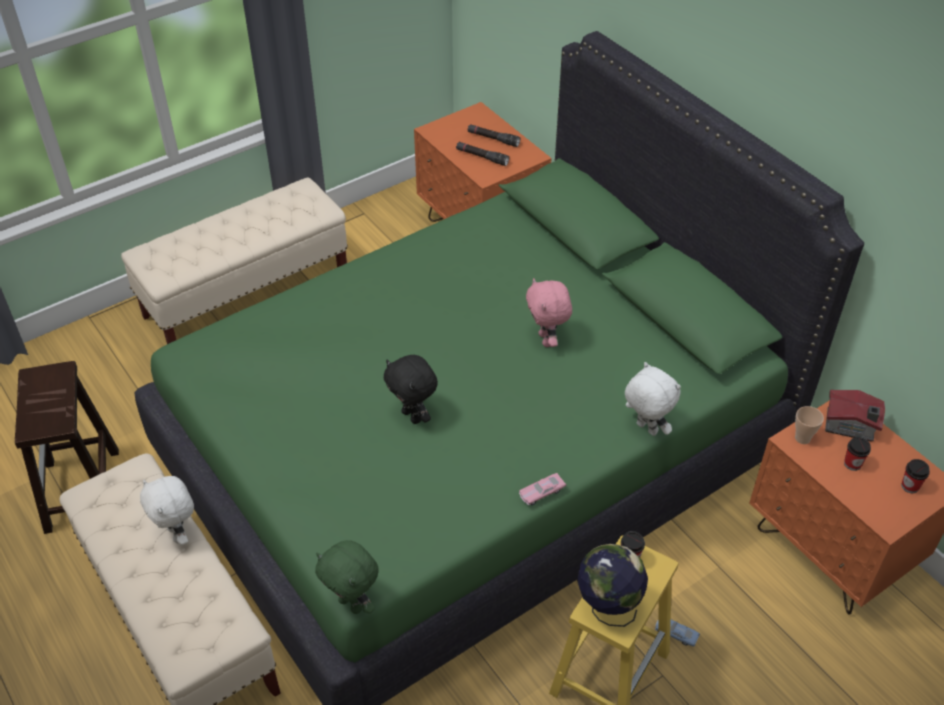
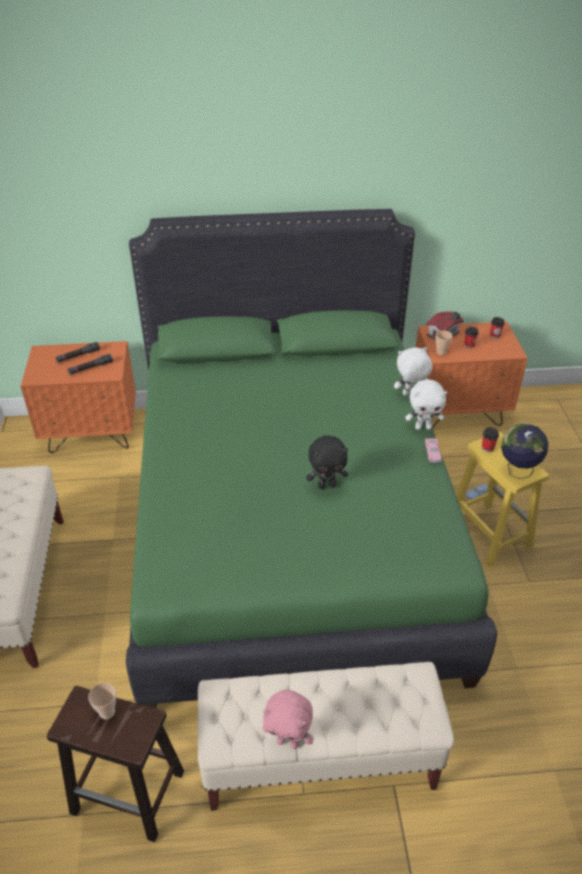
camera: 60 degrees left, 5 degrees down
(56, 395) = (107, 712): none -> cup
(178, 534) = (305, 685): white plush toy -> white plush toy (423, 427)
(352, 604) = (471, 576): green plush toy -> none
(547, 340) = (307, 401): pink plush toy -> pink plush toy (288, 742)

